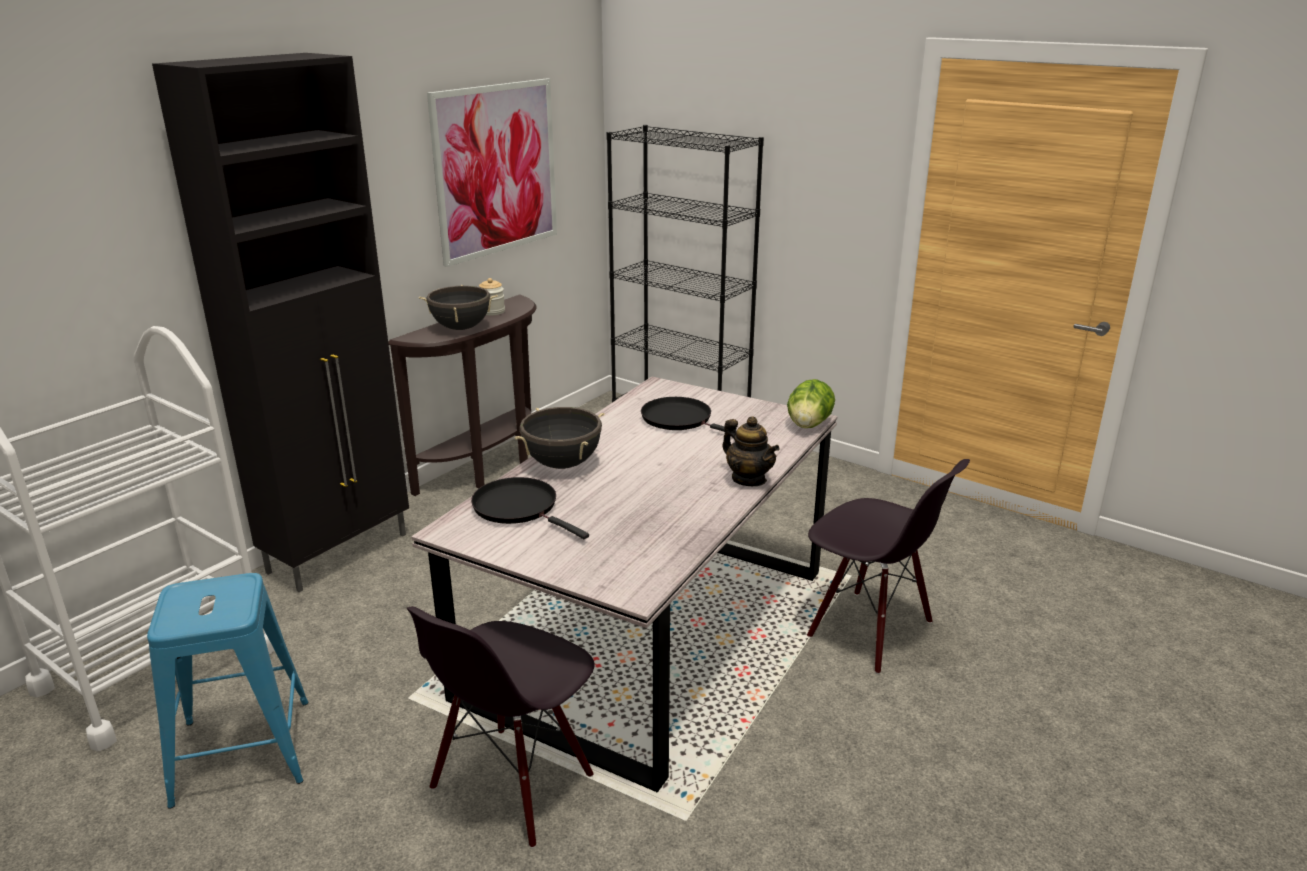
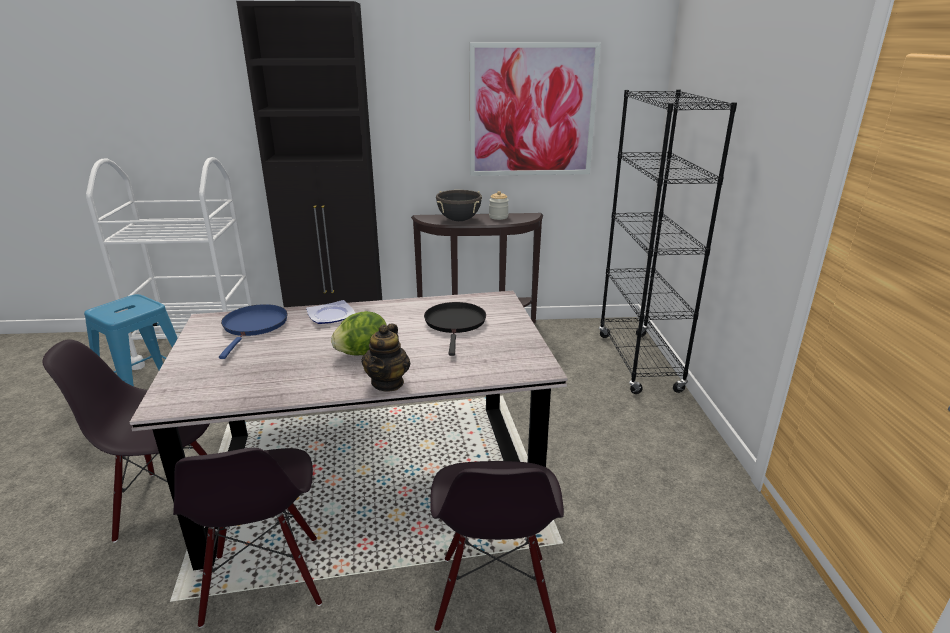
camera: 50 degrees right, 0 degrees up
(519, 508) = (254, 326): black frying pan -> blue frying pan
(562, 464) = (331, 315): black cooking pot -> plate
(723, 748) = (264, 580): none -> black chair
(809, 425) = (526, 372): lettuce -> lettuce (363, 353)

